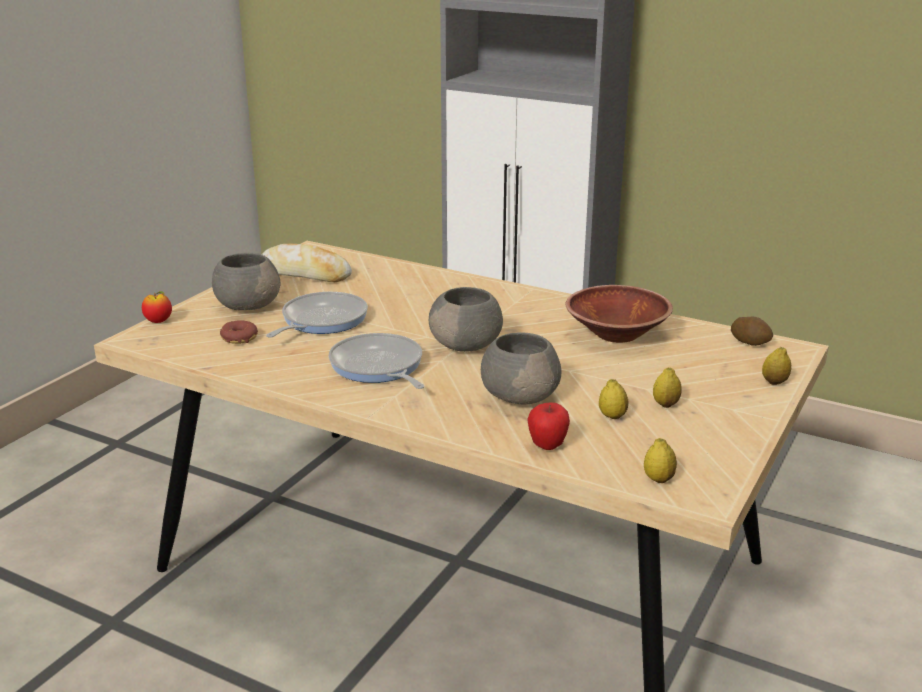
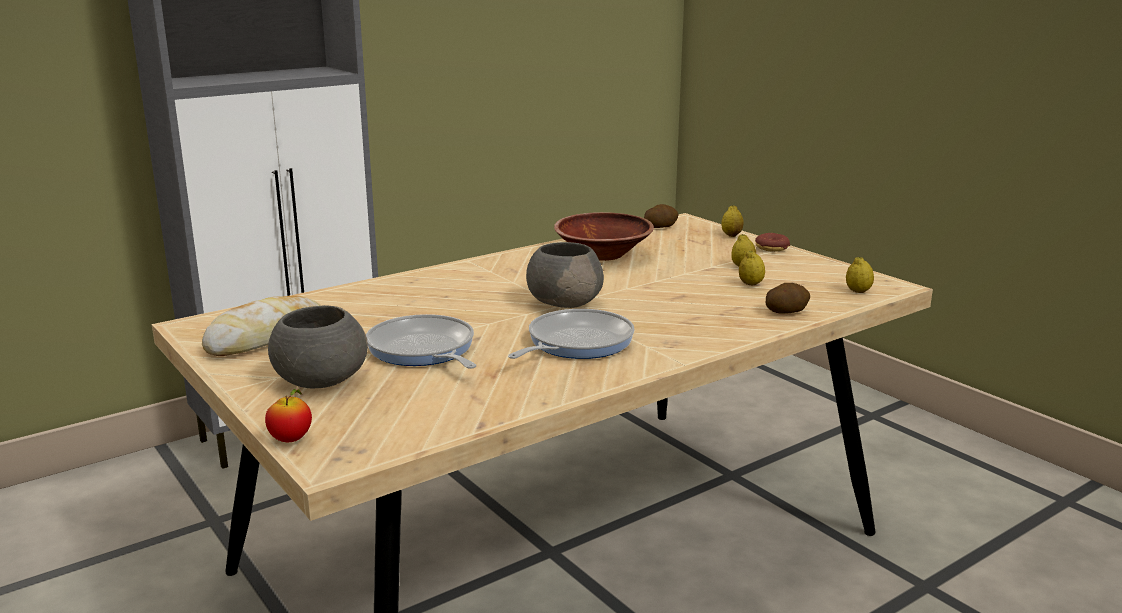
camera: 65 degrees left, 5 degrees down
(239, 338) = (416, 397): donut -> donut (771, 248)
(378, 367) = (575, 343): frying pan -> frying pan turned 135 degrees clockwise
(520, 396) = (690, 303): grey bowl -> none
(547, 445) = (786, 311): apple -> potato

